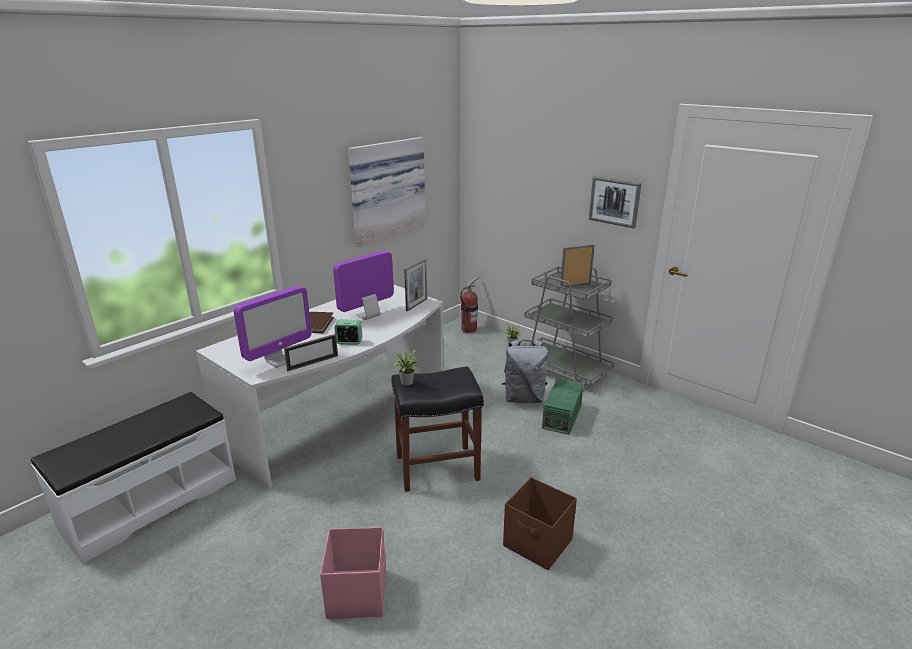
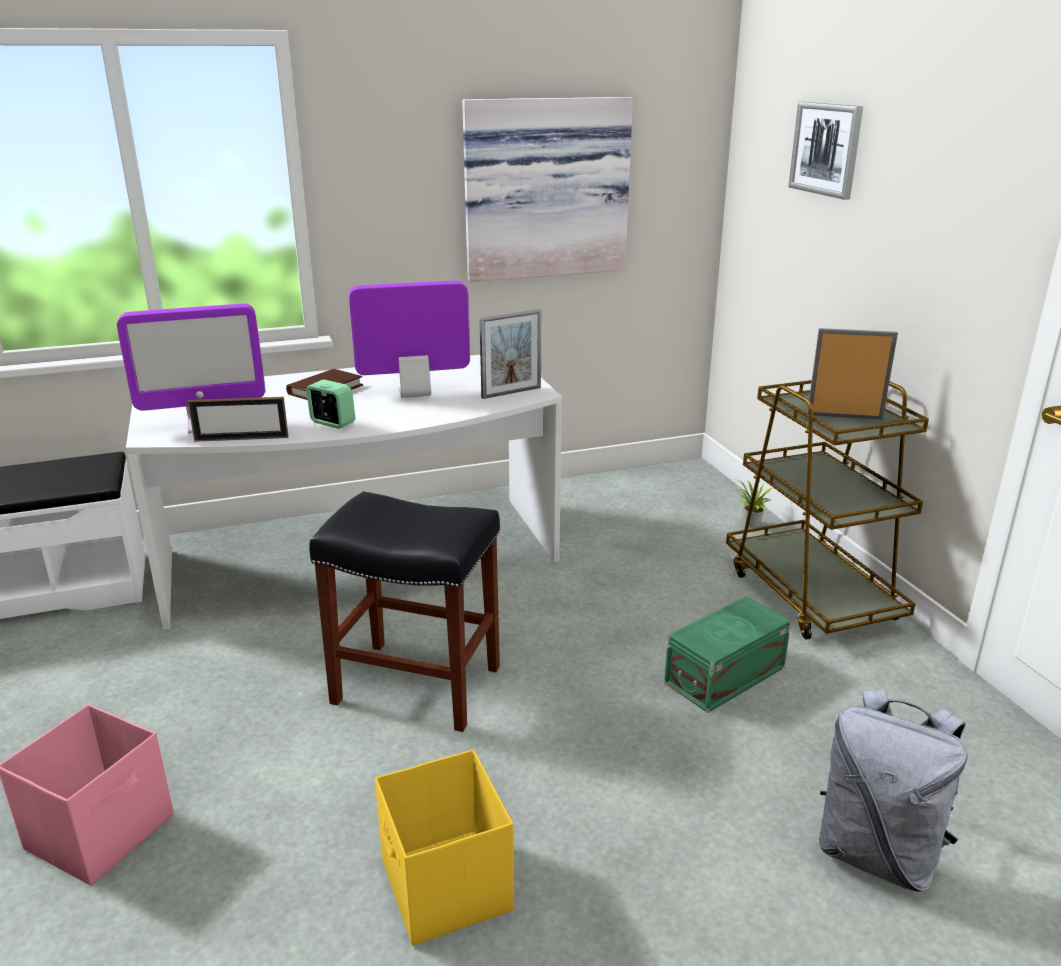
camera: 30 degrees right, 0 degrees up
(407, 383) = (357, 508): potted plant -> none
(469, 329) = (698, 480): fire extinguisher -> none
(524, 398) = (683, 620): grey backpack -> grey backpack (877, 853)
(538, 544) = (446, 888): brown storage box -> yellow storage box
(563, 371) = (811, 594): grey cart -> brown cart
(614, 201) = (961, 240): picture -> picture (826, 149)

